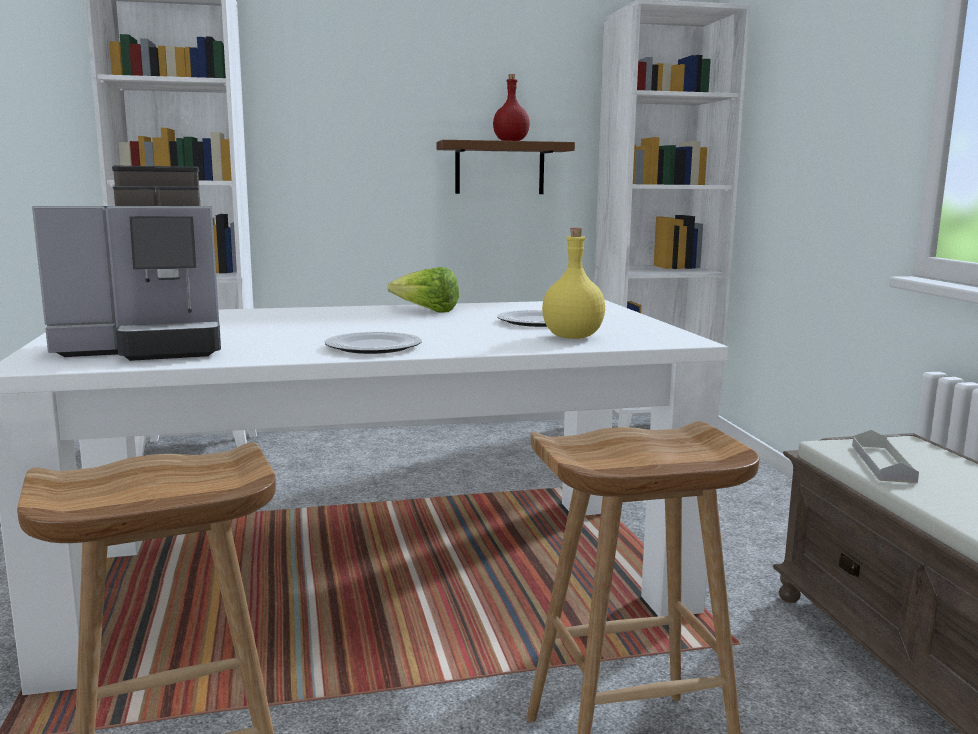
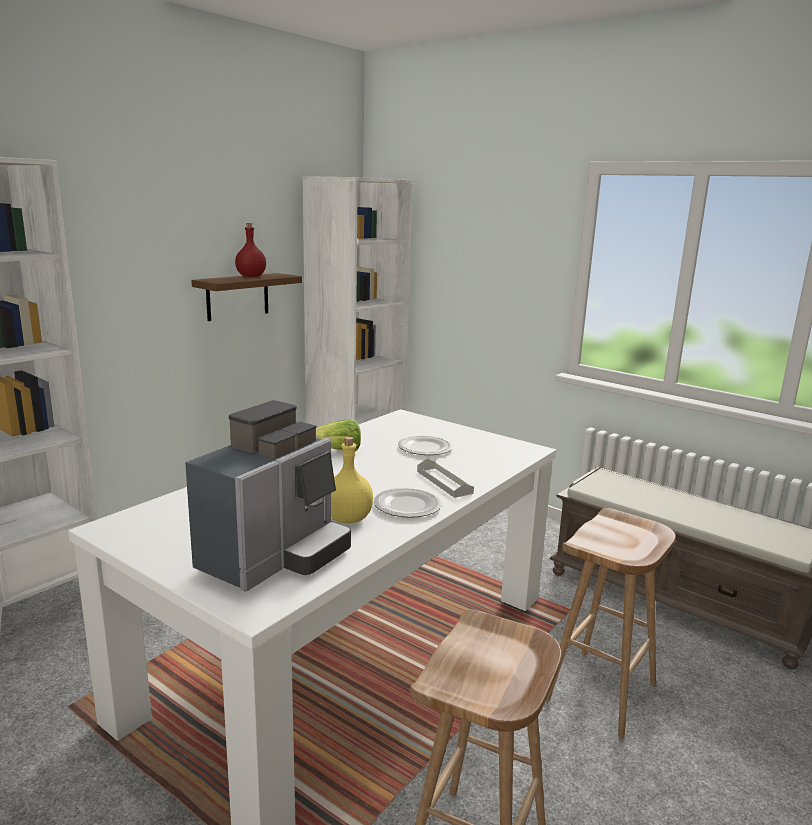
camera: 40 degrees left, 5 degrees up
(573, 337) = (478, 461): yellow bottle -> yellow bottle (348, 518)
(882, 463) = (618, 493): grey tray -> grey tray (444, 482)

